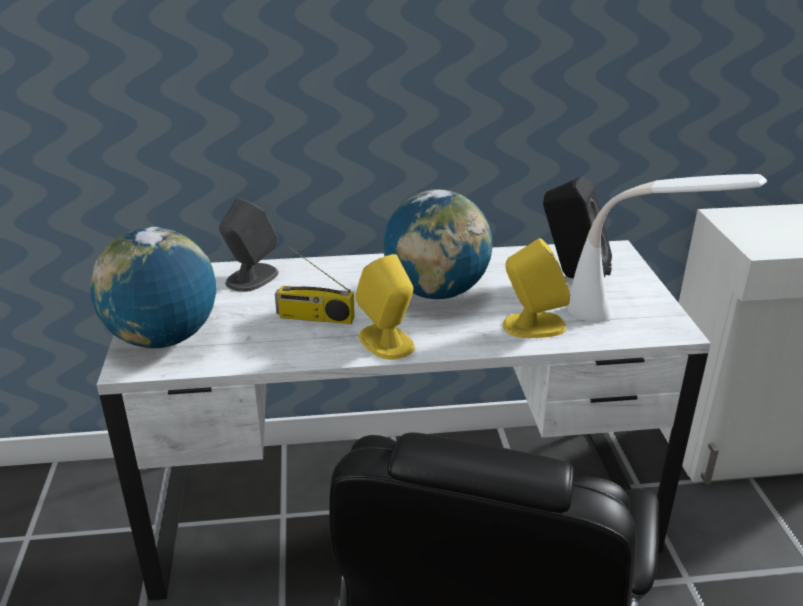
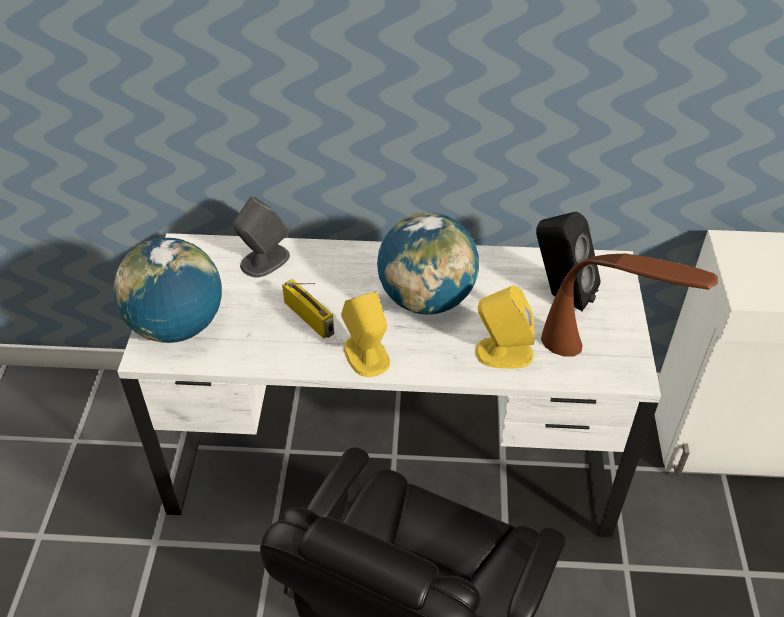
camera: 10 degrees right, 15 degrees up
(315, 318) = (310, 318): radio -> radio turned 150 degrees counterclockwise
(644, 324) = (606, 365): white table lamp -> brown table lamp

